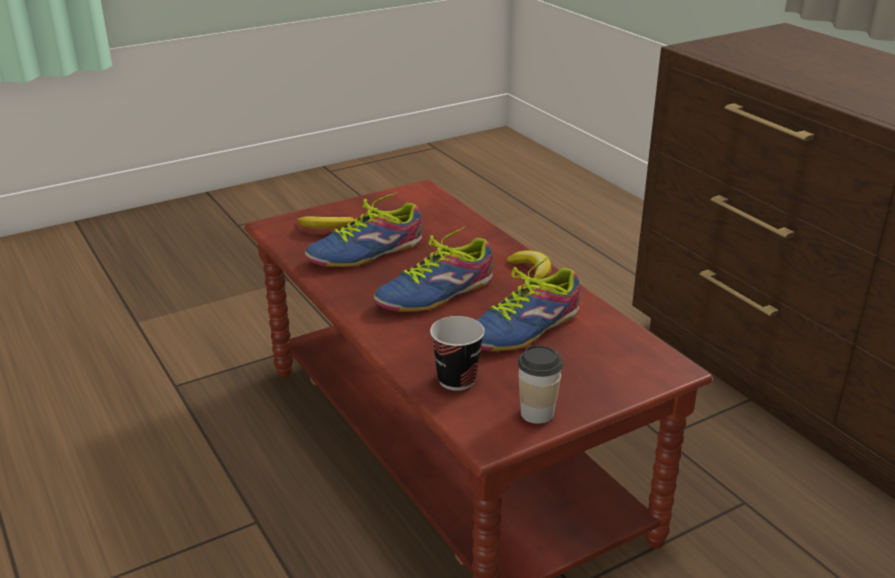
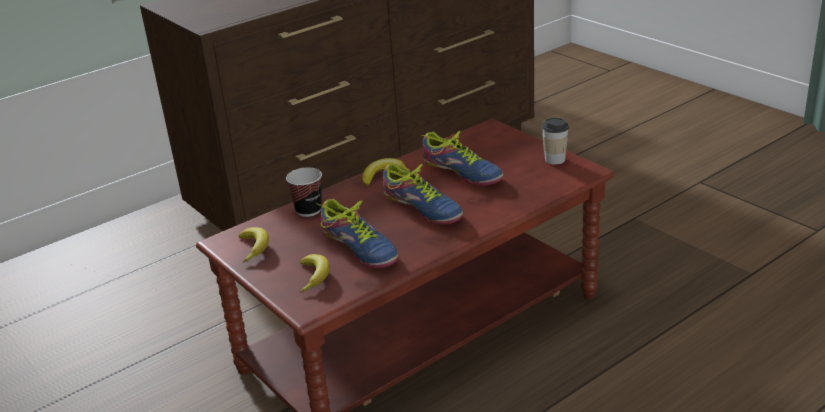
camera: 95 degrees left, 0 degrees up
(399, 202) = (254, 247): none -> banana
(457, 380) = (532, 186): cup -> cup (308, 210)

